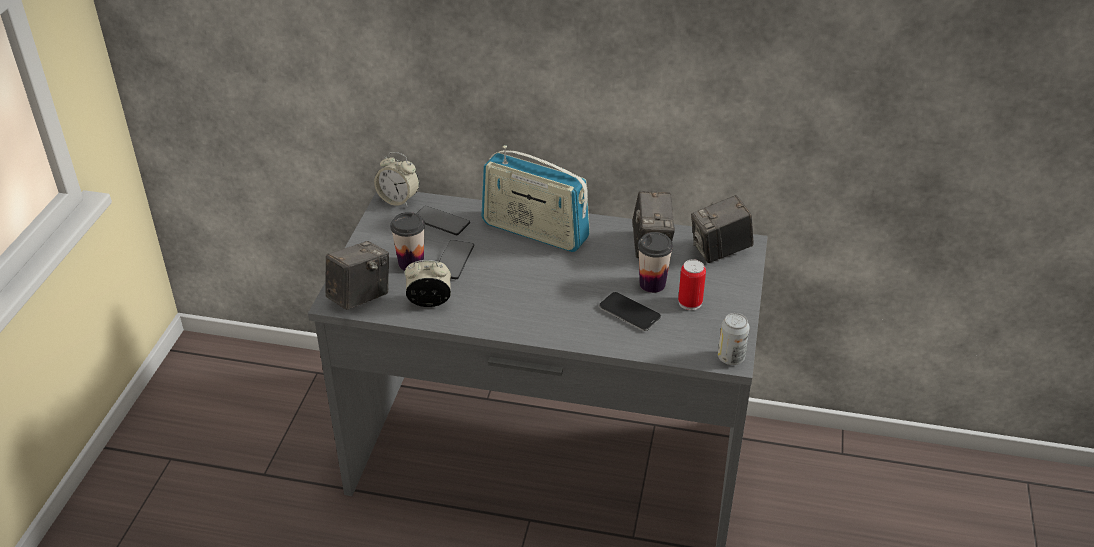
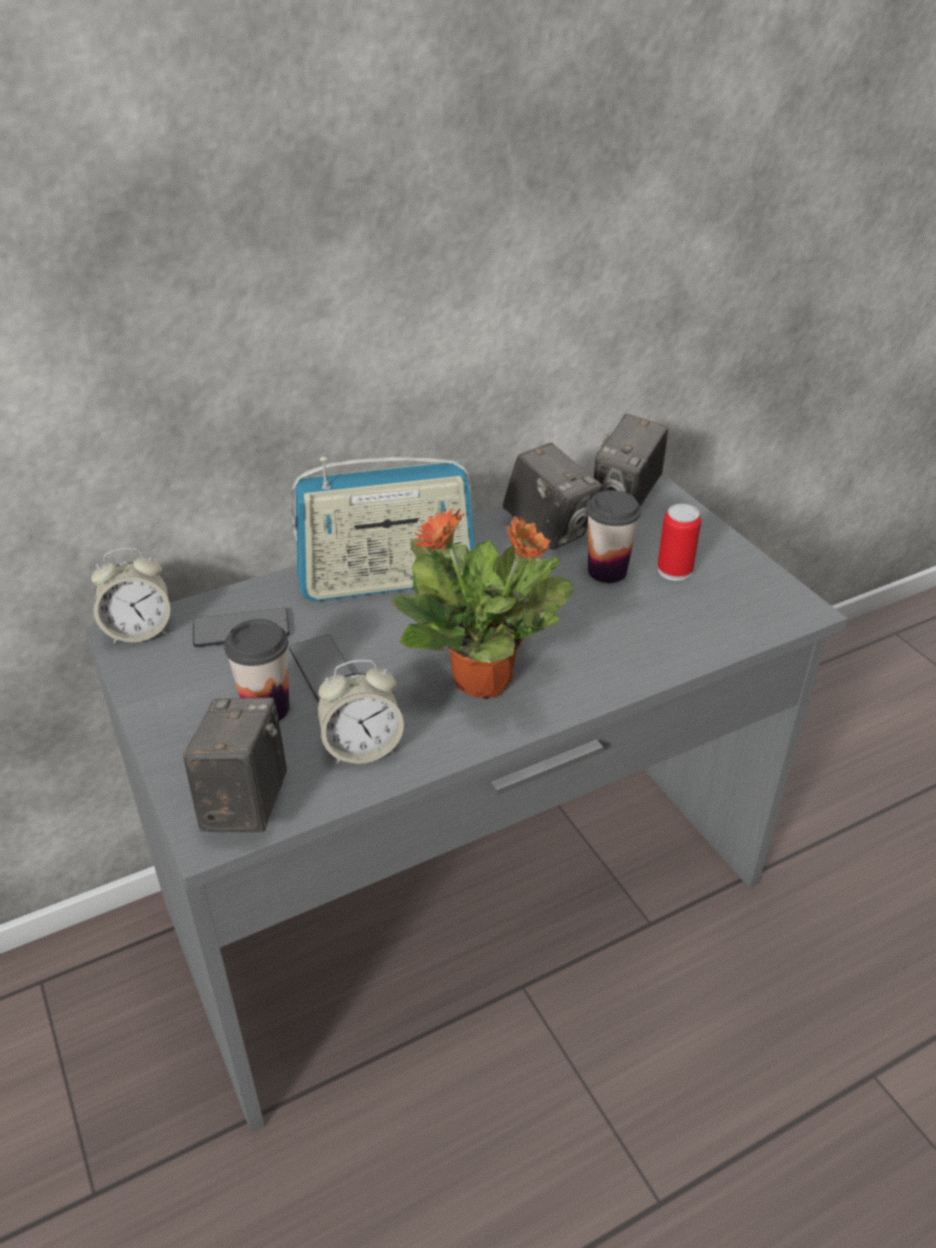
camera: 40 degrees left, 0 degrees up
(429, 302) = (362, 748): alarm clock -> alarm clock turned 150 degrees counterclockwise
(519, 303) = (484, 680): none -> potted plant
(629, 312) = (628, 618): phone -> none
(731, 358) = (799, 608): can -> none

